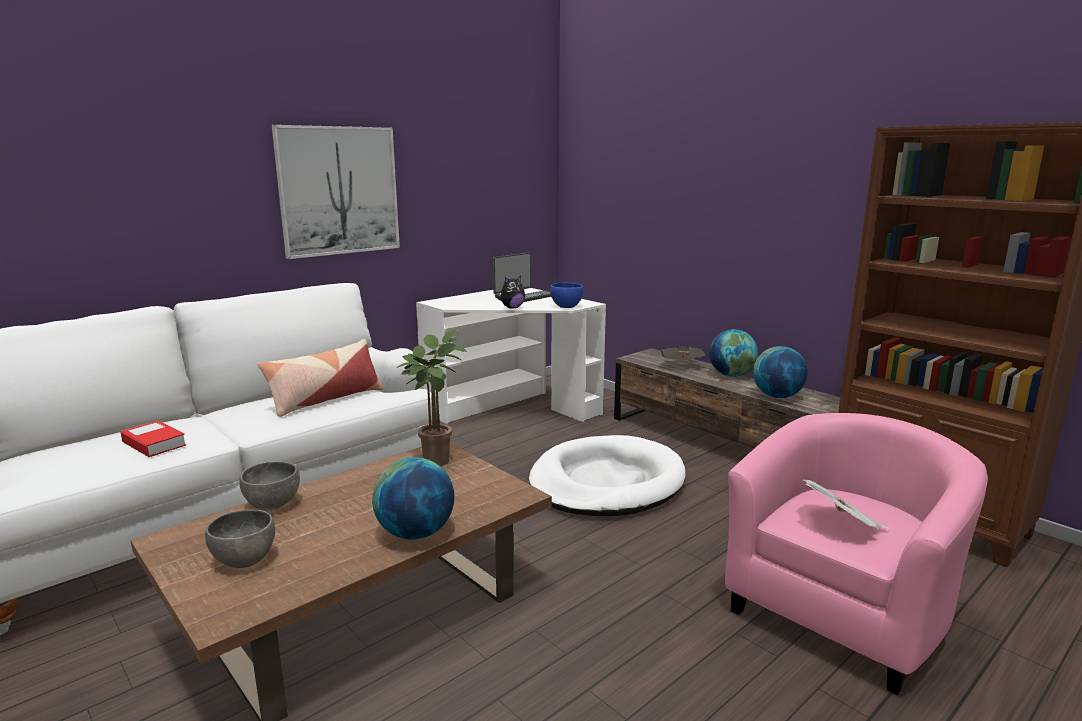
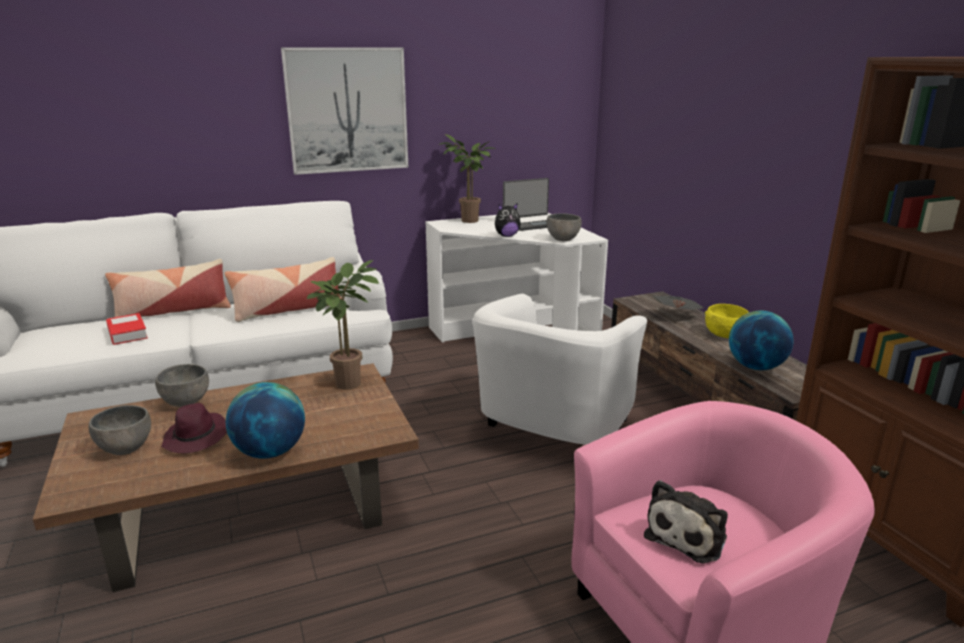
camera: 20 degrees right, 5 degrees up
(186, 417) = (173, 312): none -> pillow
(320, 535) = (196, 438): none -> purple hat
(459, 299) = (468, 221): none -> potted plant
(567, 306) = (563, 239): blue bowl -> grey bowl
(606, 483) = (550, 429): white dog bed -> white armchair
(731, 375) = (724, 334): globe -> yellow bowl
(843, 525) = (688, 535): newspaper -> plush toy

